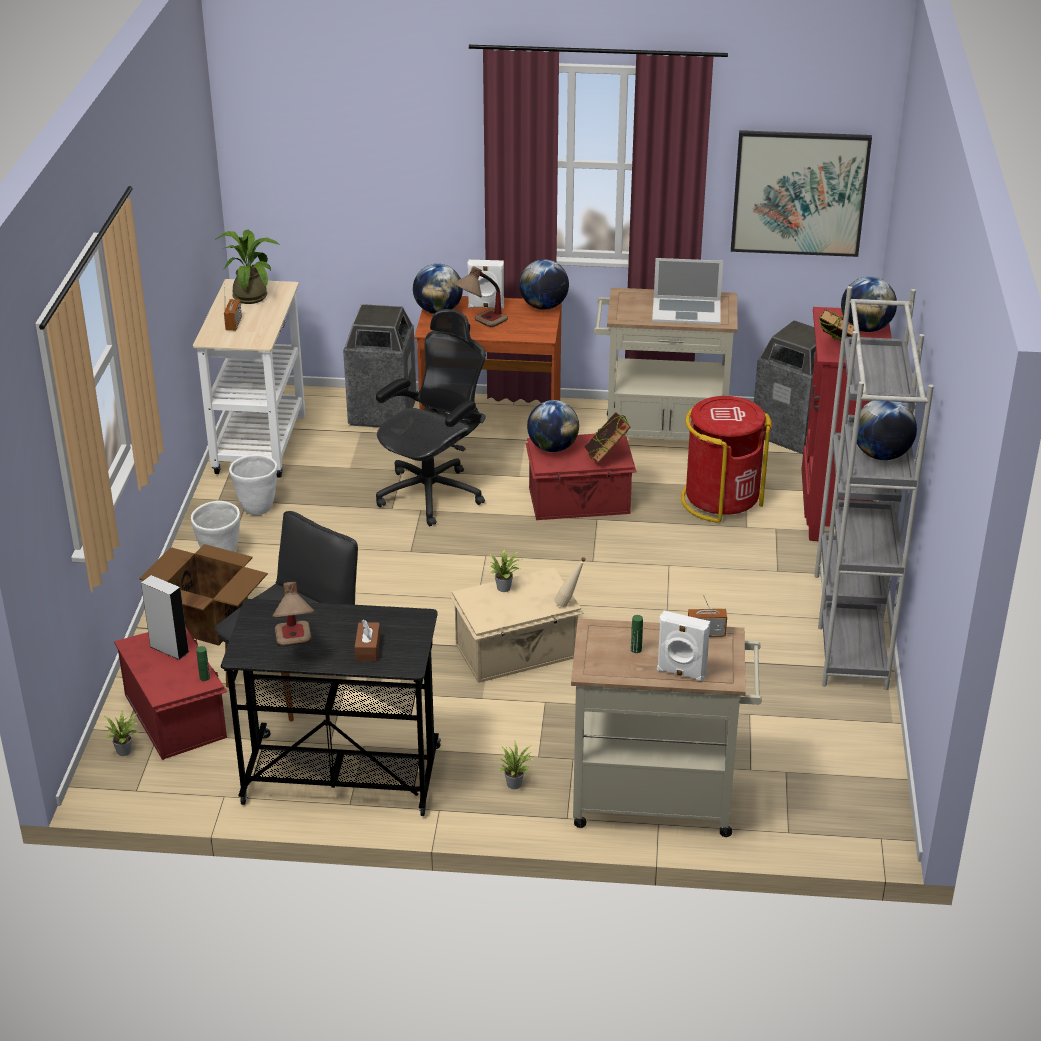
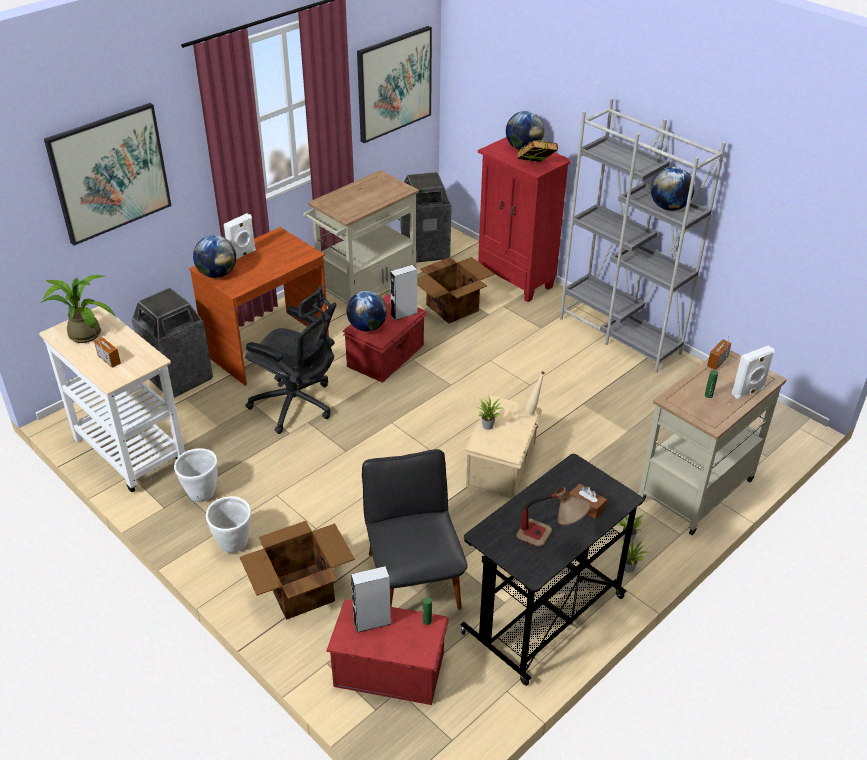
camera: 50 degrees left, 5 degrees up
(126, 750) = (399, 721): potted plant -> potted plant (628, 567)
(369, 154) = (110, 173): none -> picture
(433, 492) = (296, 406): office chair -> office chair turned 135 degrees clockwise
(480, 325) = (261, 268): table lamp -> none
(544, 306) = (277, 236): globe -> none
(606, 457) = (404, 314): book -> grey speaker
(686, 311) = (375, 194): laptop -> none
(721, 499) = (453, 307): red trash can -> cardboard box

